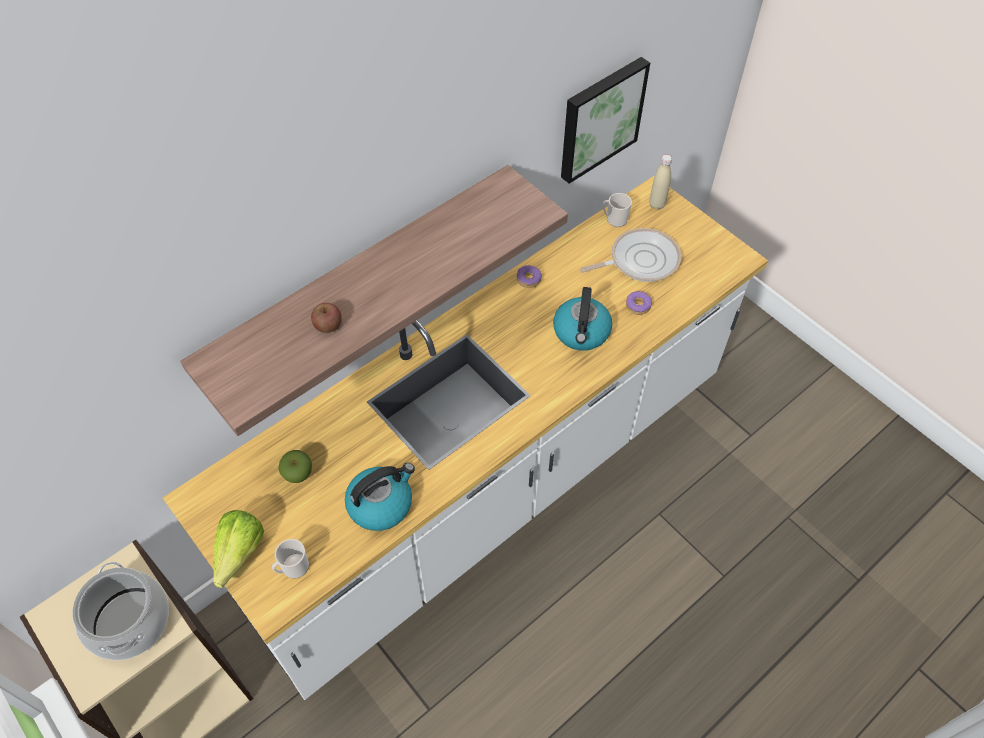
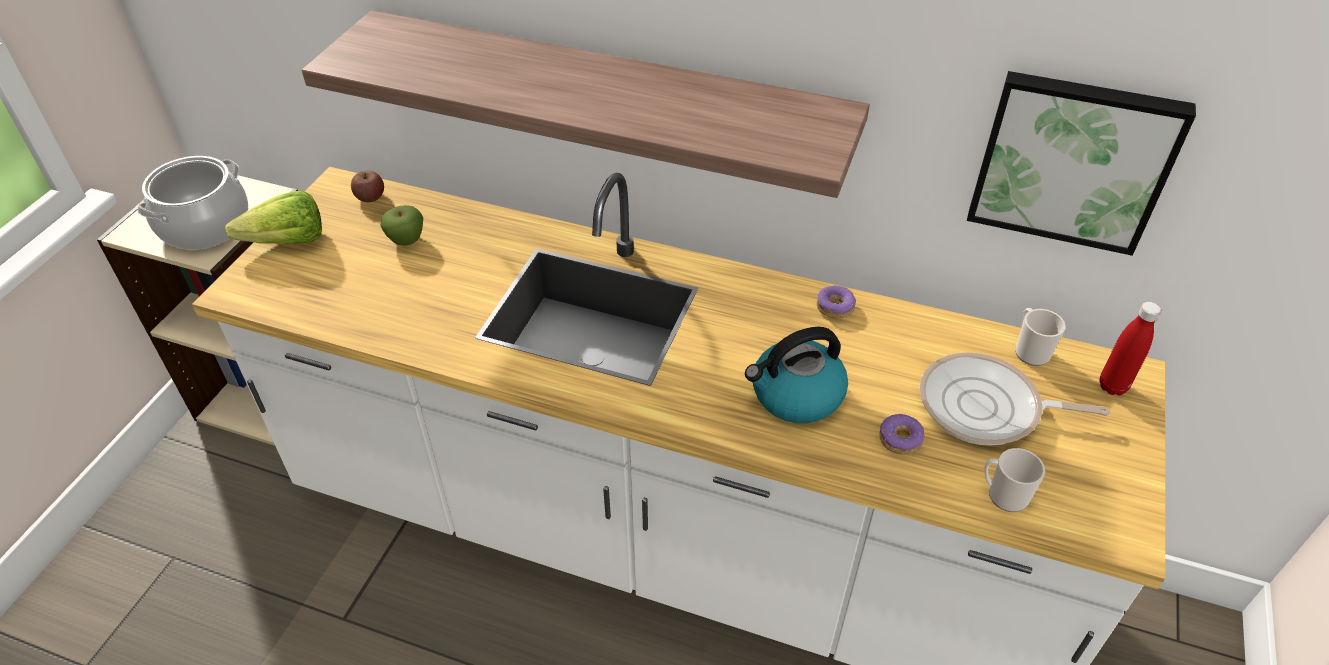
camera: 60 degrees right, 10 degrees down
(293, 568) = (287, 286): mug -> mug (1003, 494)
(328, 325) = (482, 72): apple -> apple (370, 197)
(381, 504) = (404, 318): kettle -> none
(640, 260) = (986, 408): frying pan -> frying pan turned 150 degrees clockwise
(657, 204) = (1112, 386): beige bottle -> red bottle

